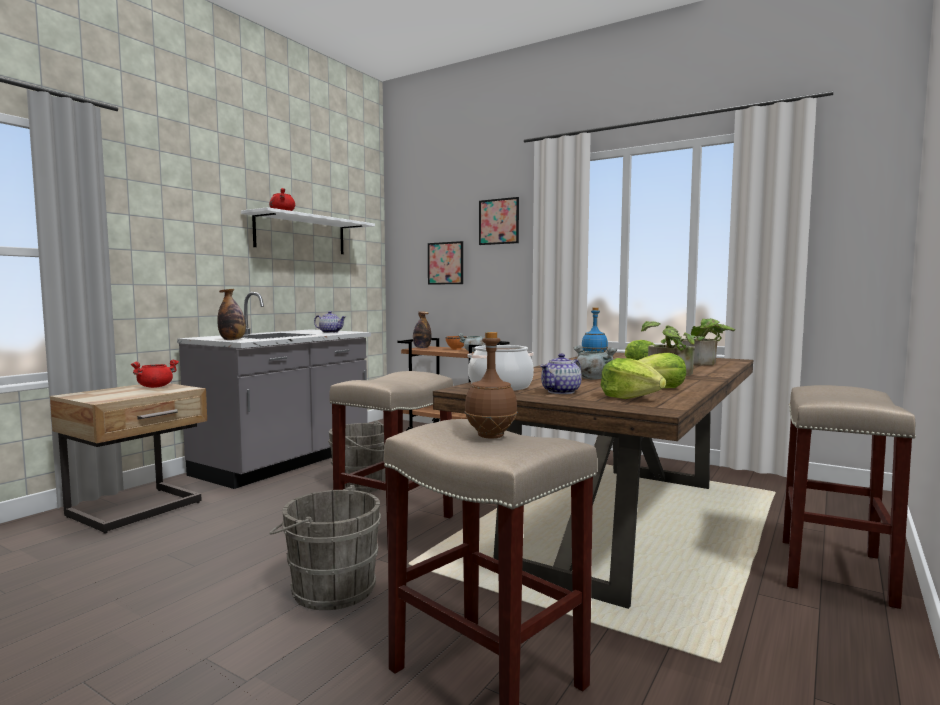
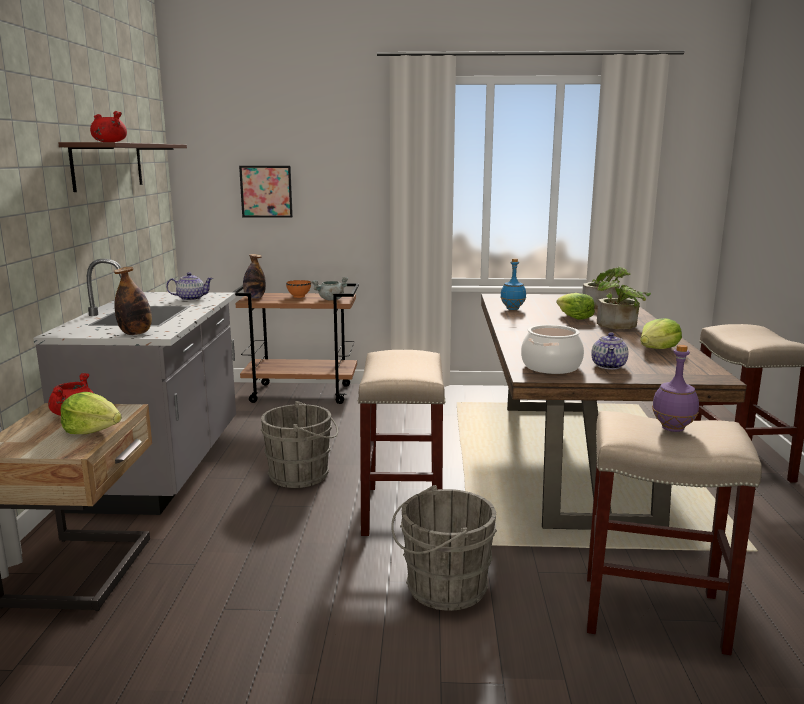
camera: 30 degrees left, 10 degrees up
(301, 234) = (108, 166): white shelf -> brown shelf
(490, 436) = (673, 429): brown bottle -> purple bottle
(499, 221) = (338, 144): picture -> none
(592, 378) = (584, 342): grey cooking pot -> none
(630, 398) = (670, 366): lettuce -> lettuce (92, 430)

